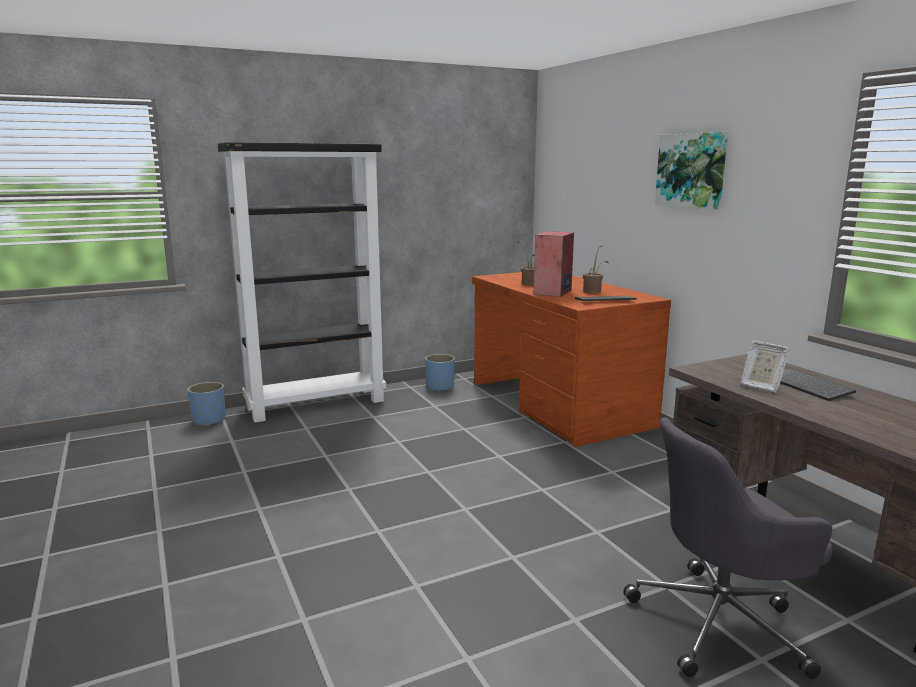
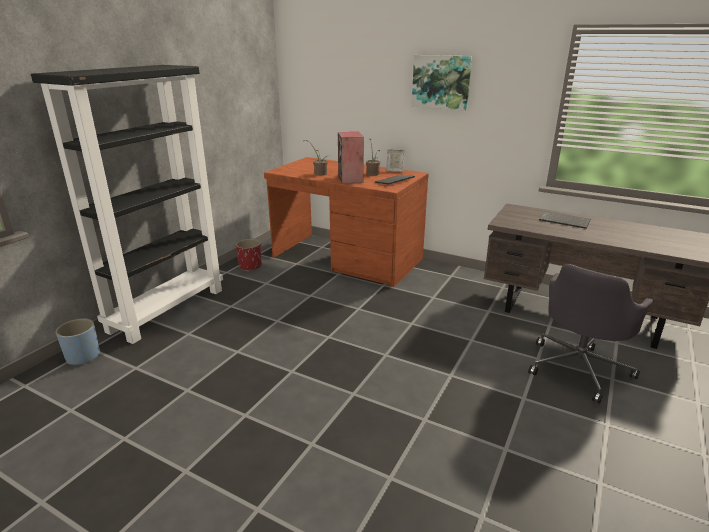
camera: 35 degrees left, 10 degrees up
(440, 387) = (250, 266): blue planter -> red planter
(761, 387) = (548, 227): picture frame -> picture frame (394, 170)

